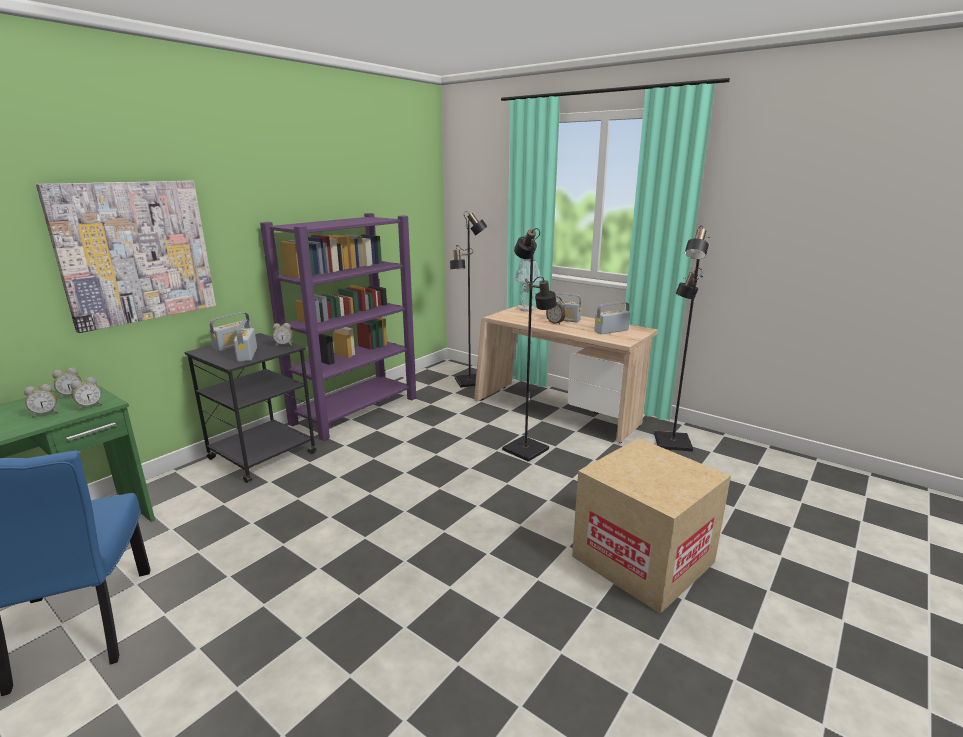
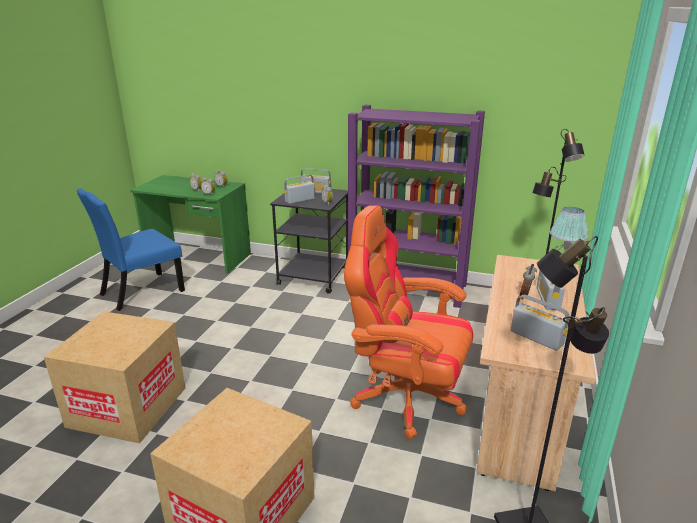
camera: 70 degrees right, 5 degrees up
(135, 252) = (278, 112): picture -> none
(431, 647) = (127, 407): none -> cardboard box
(525, 449) = (407, 398): black floor lamp -> orange office chair

